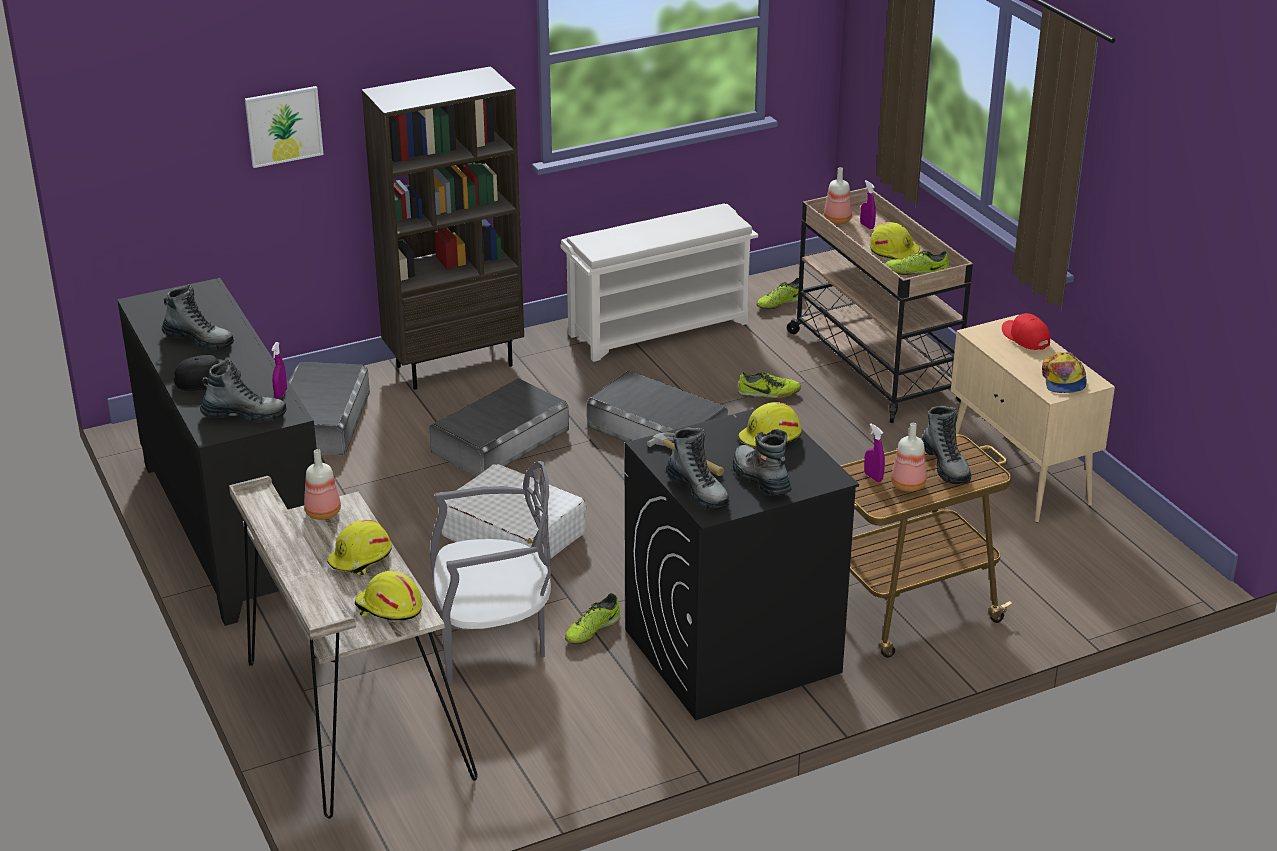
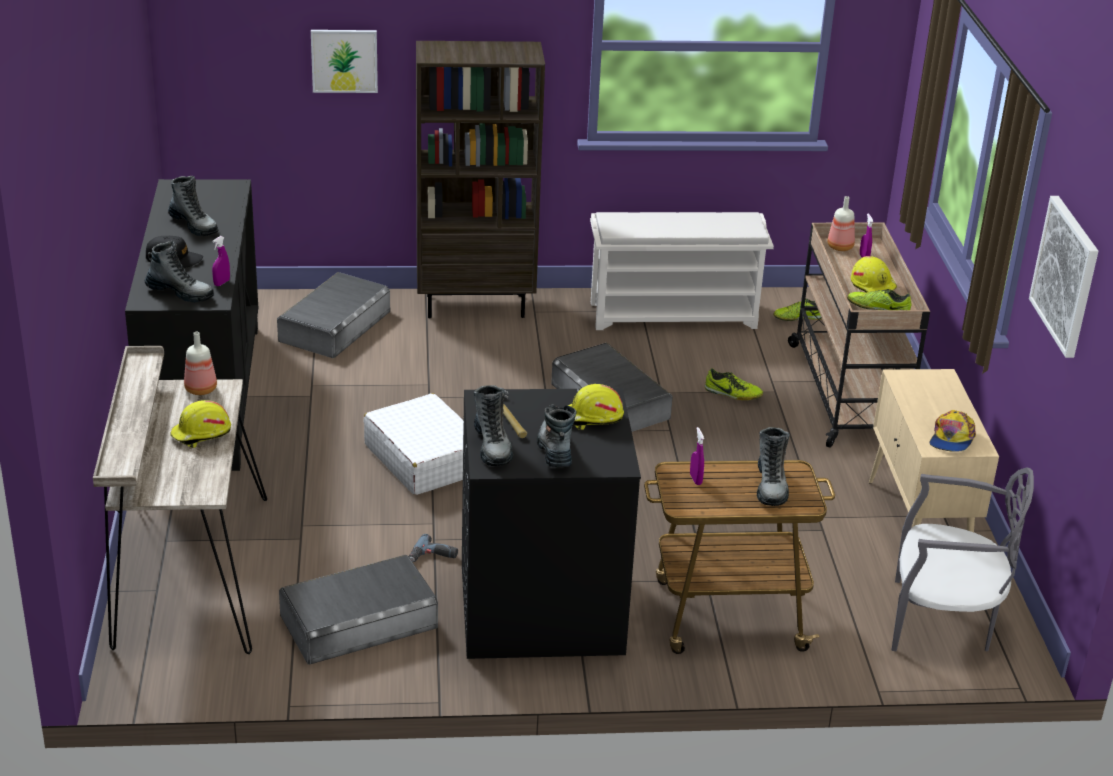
camera: 20 degrees right, 0 degrees up
(388, 608) = (191, 480): yellow hard hat -> none
(493, 640) = (345, 542): grey chair -> grey chair (942, 622)
(500, 440) = (469, 377): grey storage box -> grey storage box (358, 620)
(592, 630) = (433, 557): shoe -> power drill
(909, 485) = (723, 495): bottle -> none
(1025, 337) = (944, 391): red cap -> none
(1158, 197) = (1066, 275): none -> picture

